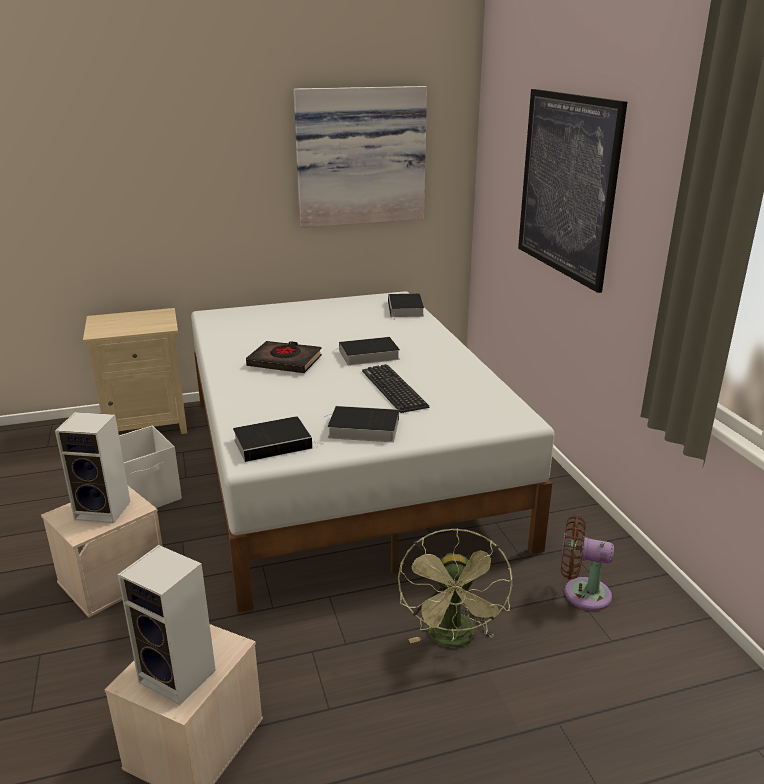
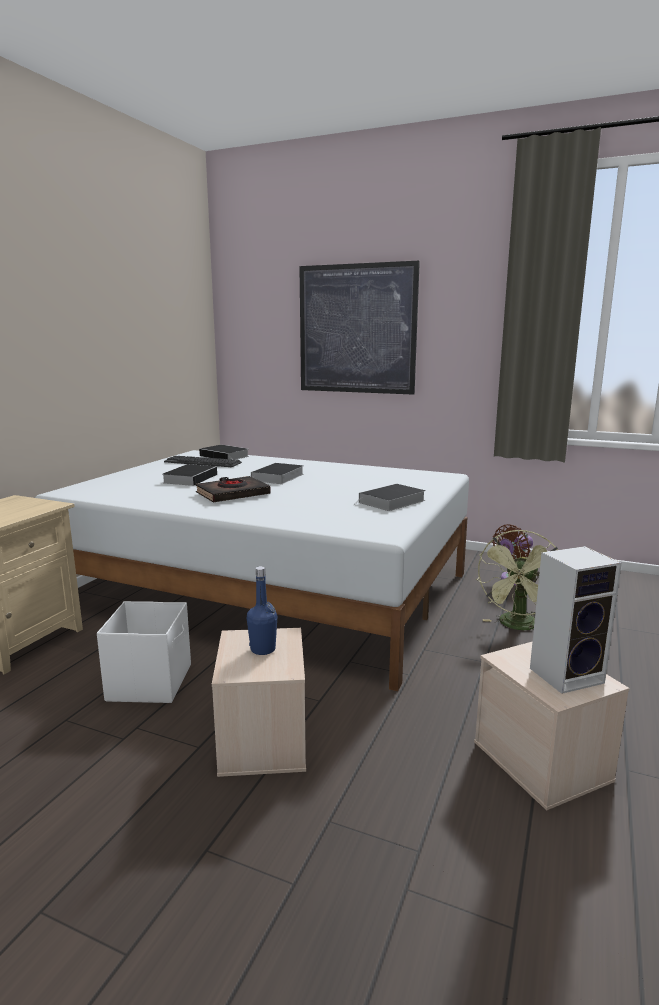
camera: 50 degrees left, 10 degrees down
(105, 510) = (263, 649): speaker -> blue bottle
(274, 443) = (368, 523): book -> book (190, 478)
(360, 156) = (149, 327): picture -> none
(394, 389) = (347, 484): keyboard -> keyboard (202, 463)
(454, 639) = (518, 626): green fan -> green fan turned 75 degrees clockwise

